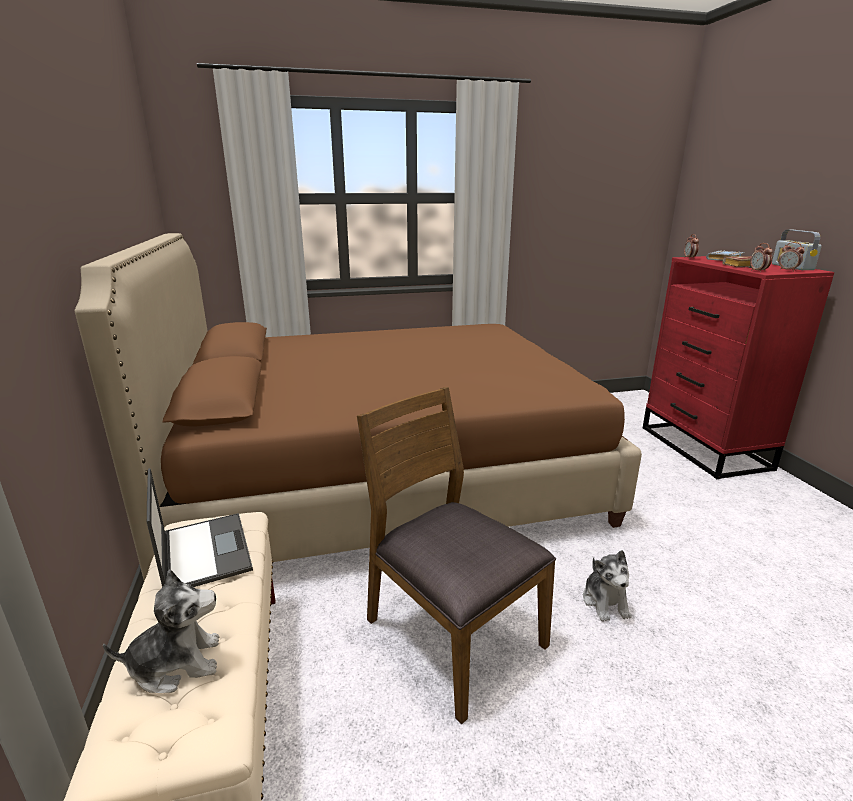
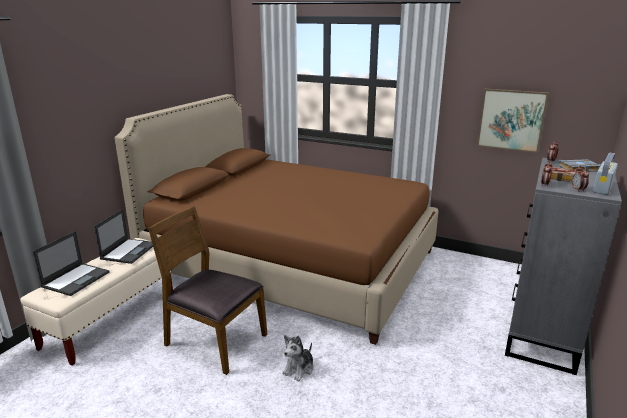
camera: 40 degrees right, 0 degrees up
(176, 663) = (76, 279): plush toy -> laptop
(451, 633) = (214, 340): brown chair -> brown chair turned 60 degrees counterclockwise
(579, 231) = (511, 120): none -> picture
(704, 448) = (542, 335): red dresser -> grey dresser

